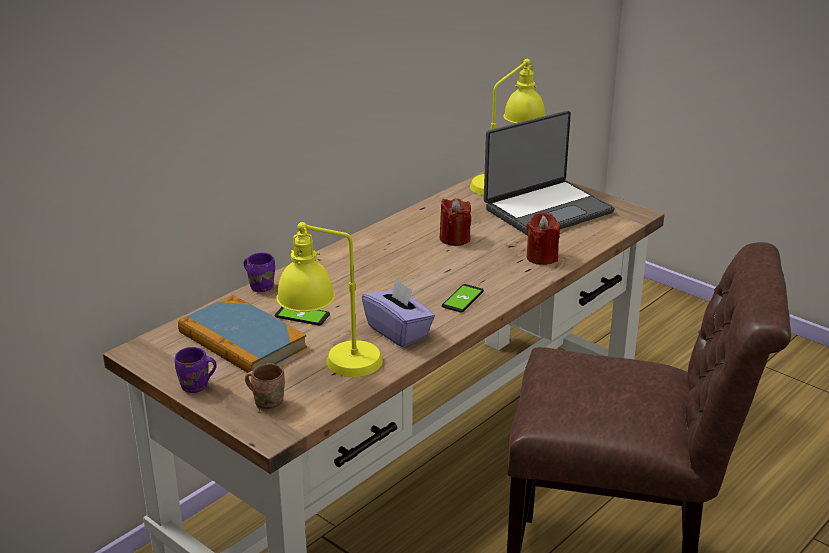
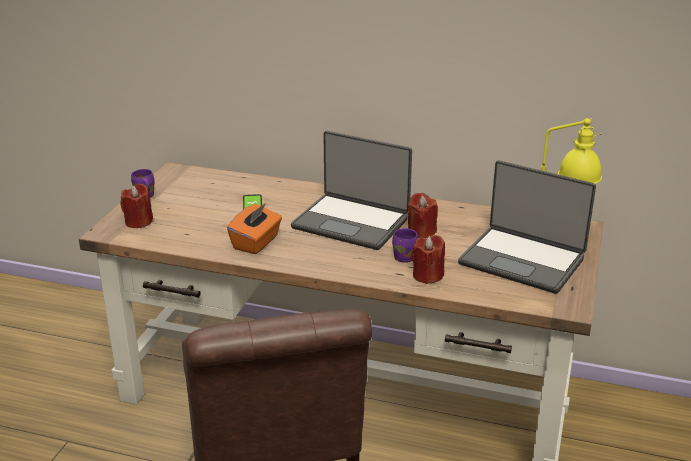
camera: 65 degrees right, 0 degrees up
(242, 340) = (207, 194): book -> none
(261, 286) = (281, 182): purple mug -> purple mug (405, 257)
(268, 402) = (138, 222): brown mug -> red candle
(332, 369) = (191, 232): yellow table lamp -> none
(398, 331) = (256, 243): purple tissue box -> orange tissue box
(402, 268) = (352, 222): none -> laptop
(462, 299) = (324, 256): phone -> none

